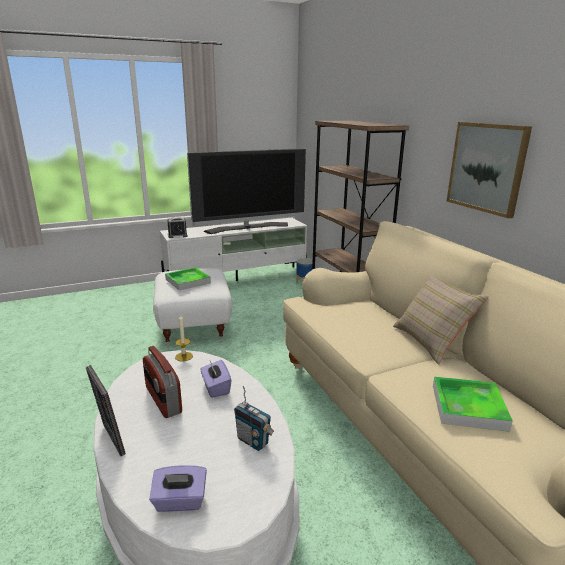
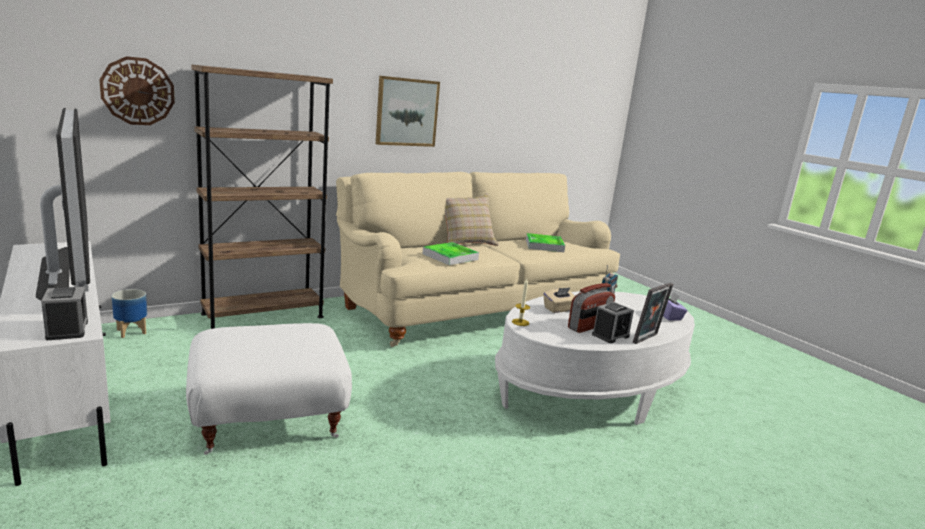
camera: 100 degrees left, 5 degrees down
(133, 410) = (610, 335): none -> alarm clock
(188, 281) = (280, 342): tray -> tray (450, 257)
(216, 388) = (559, 309): purple tissue box -> beige tissue box
(334, 140) = (138, 91): none -> wall clock

